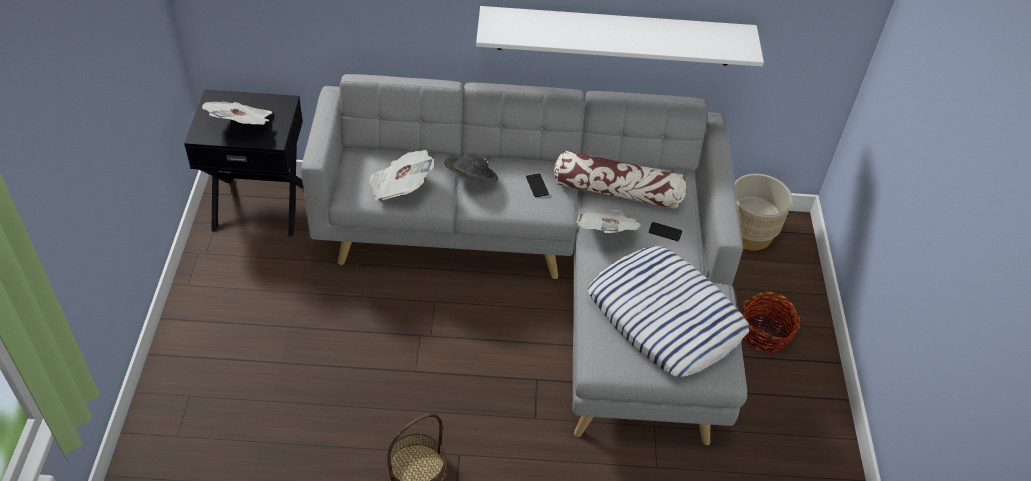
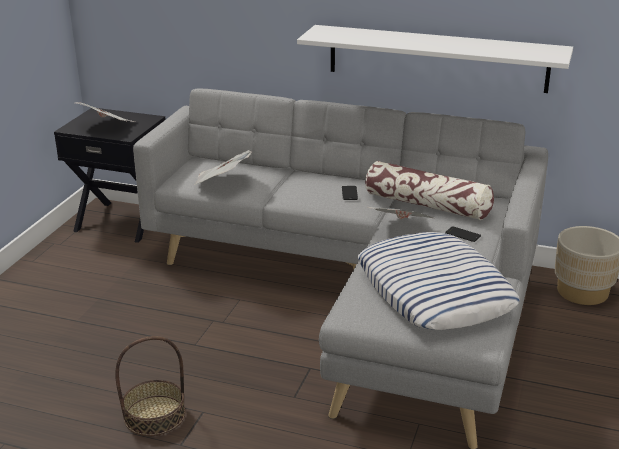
camera: 20 degrees right, 20 degrees down
(470, 179) = (288, 184): grey hat -> none
(764, 333) = (574, 369): basket -> none

